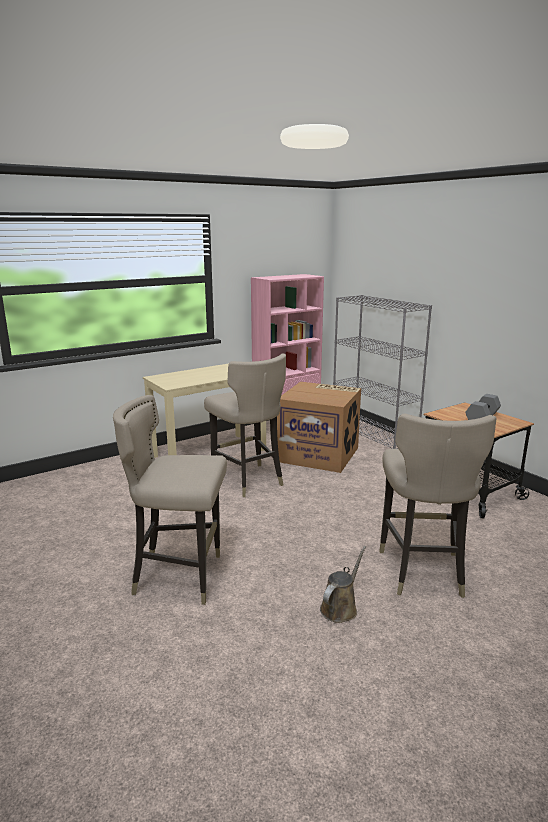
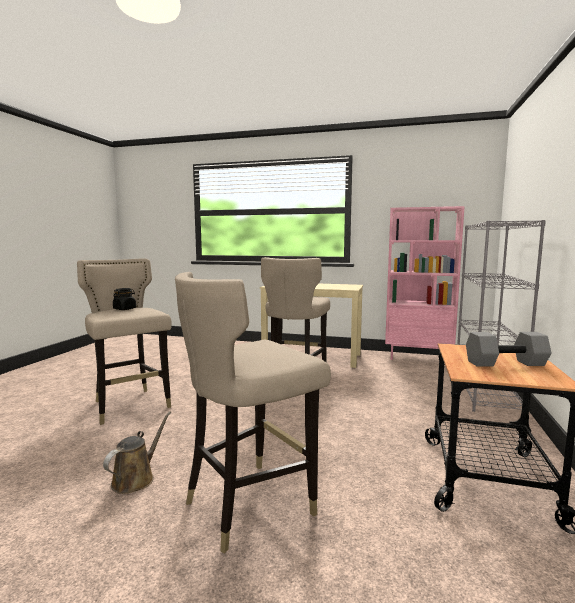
camera: 50 degrees right, 10 degrees down
(170, 466) = (125, 309): none -> black jar
(319, 454) = (392, 385): cardboard box -> none
(340, 608) = (136, 478): brown watering can -> brown watering can turned 60 degrees counterclockwise

